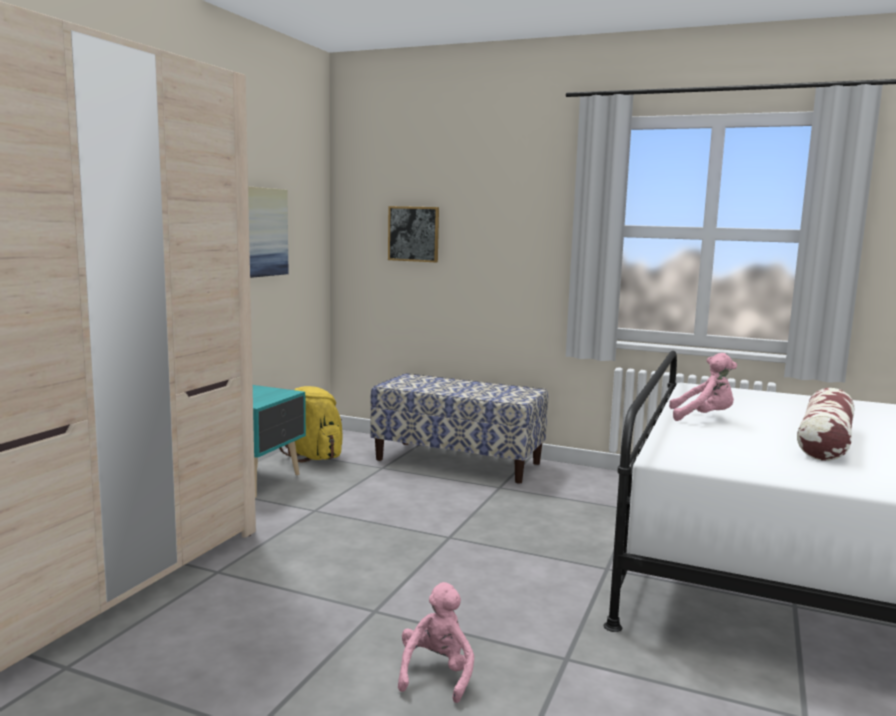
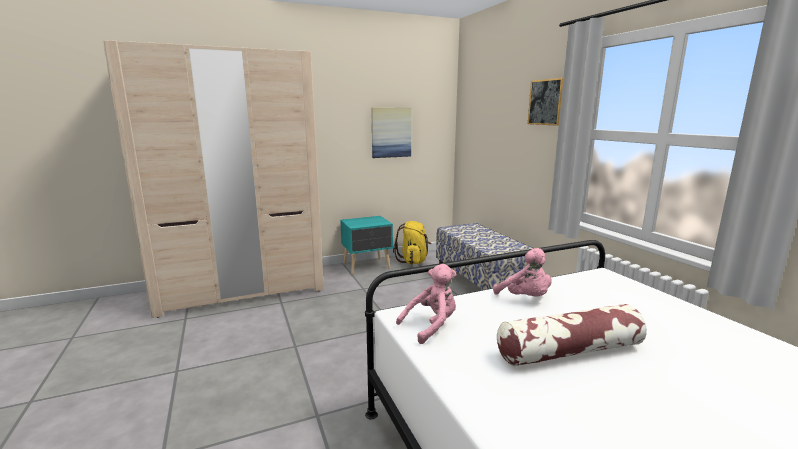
camera: 45 degrees right, 5 degrees up
(413, 234) = (487, 133): picture -> picture (546, 102)
(437, 674) = (260, 387): pink plush toy -> pink plush toy (431, 326)

